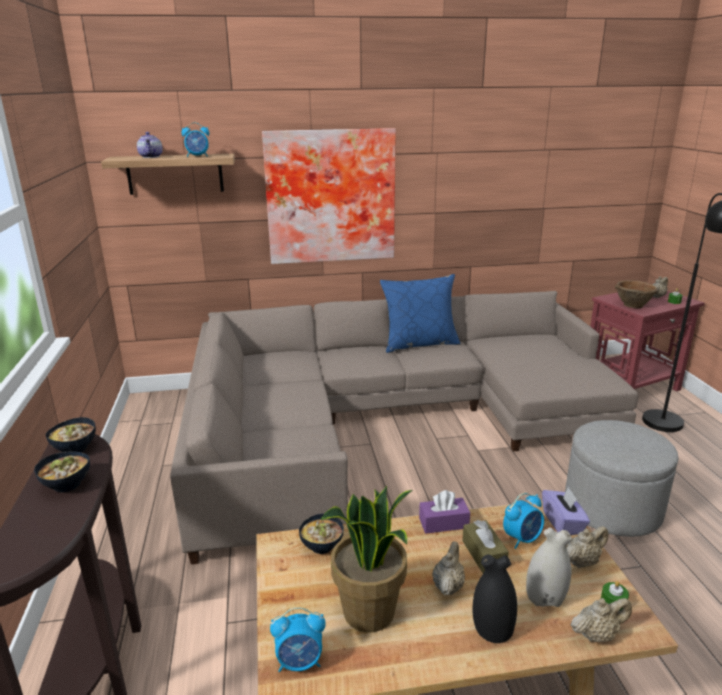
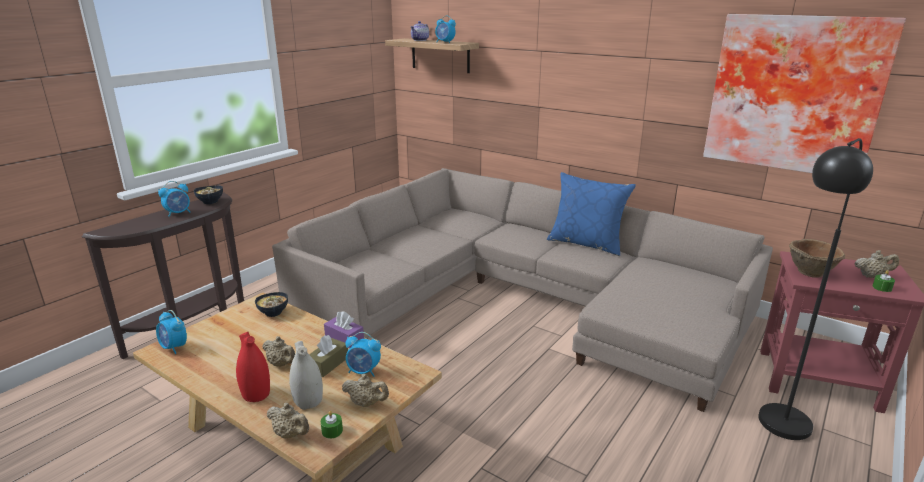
camera: 45 degrees right, 0 degrees up
(67, 484) = (178, 213): bowl -> alarm clock
(330, 196) = (547, 88): picture -> picture (794, 94)
(369, 613) = (231, 350): potted plant -> none
(448, 586) = (281, 364): beige teapot -> beige teapot turned 60 degrees clockwise
(492, 629) = (256, 393): black vase -> red vase
(563, 523) = (404, 381): purple tissue box -> none
(612, 508) = (579, 444): grey ottoman -> none

